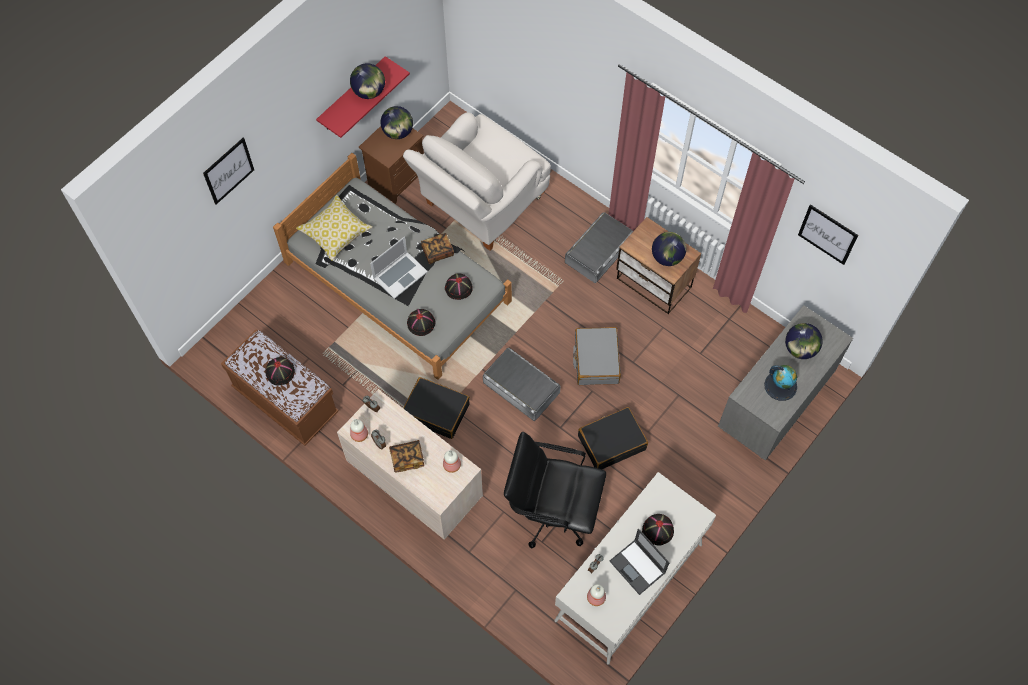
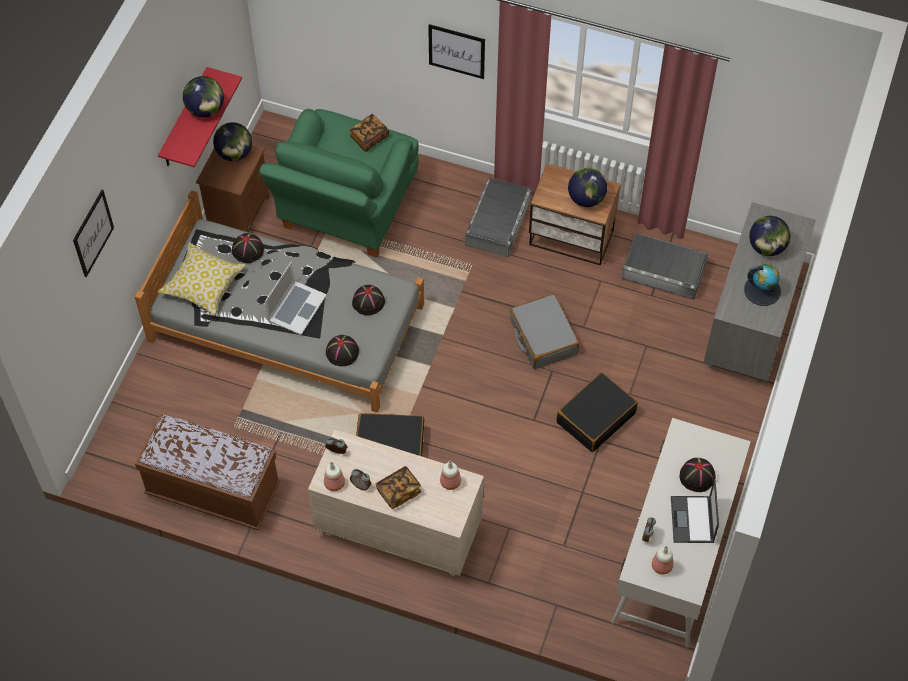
camera: 20 degrees left, 5 degrees down
(280, 372) = (209, 451): black hat -> black hat (248, 250)
(437, 252) = (329, 271): book -> book (369, 138)
(480, 204) = (345, 211): white armchair -> green armchair
(521, 387) = (473, 391): grey storage box -> grey storage box (663, 271)
(552, 511) = (561, 509): black office chair -> none
(638, 567) = (692, 520): laptop -> laptop turned 60 degrees clockwise
(827, 234) = (762, 112): picture -> picture (456, 51)

